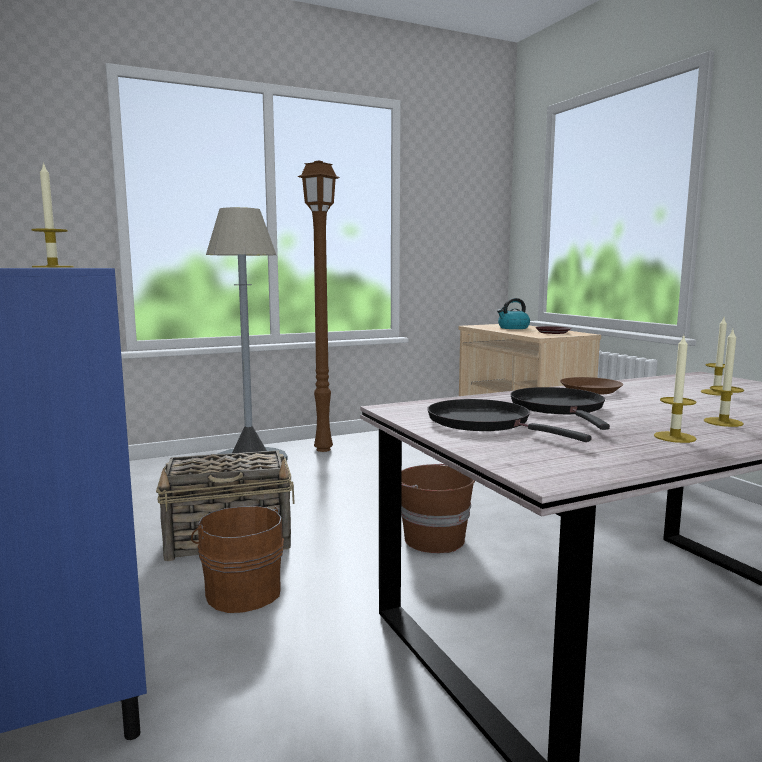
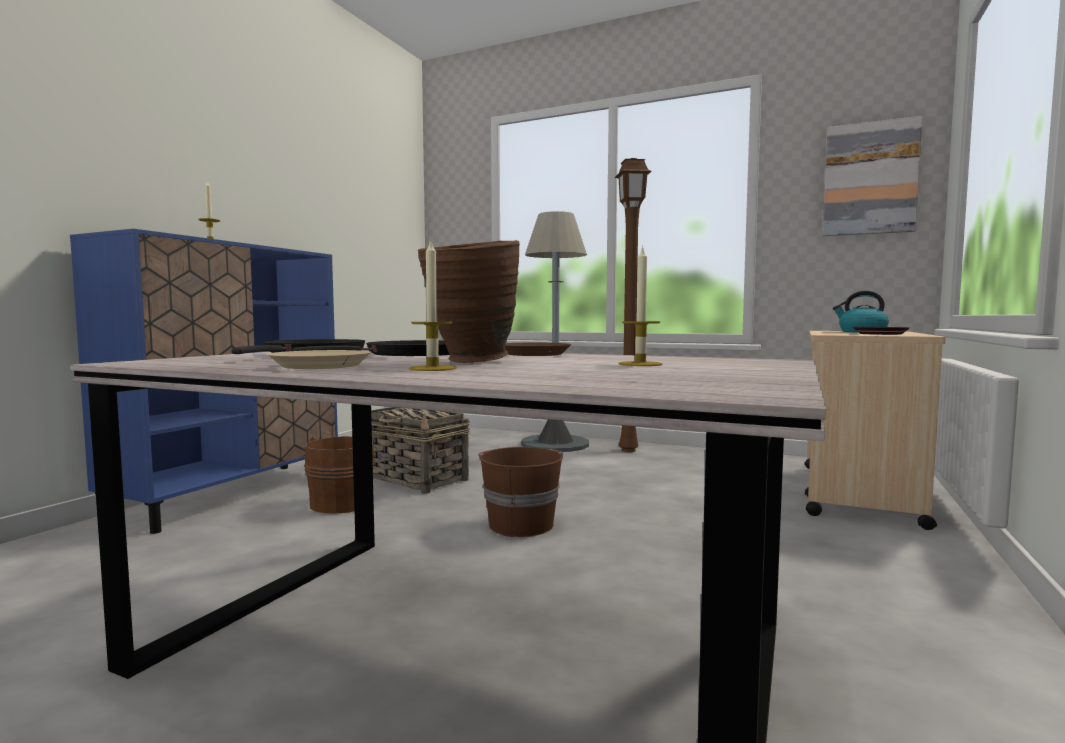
camera: 50 degrees right, 5 degrees down
(471, 205) = (870, 179): none -> picture
(659, 409) = (470, 361): none -> brown vase
(674, 437) = (320, 366): candle -> beige plate

